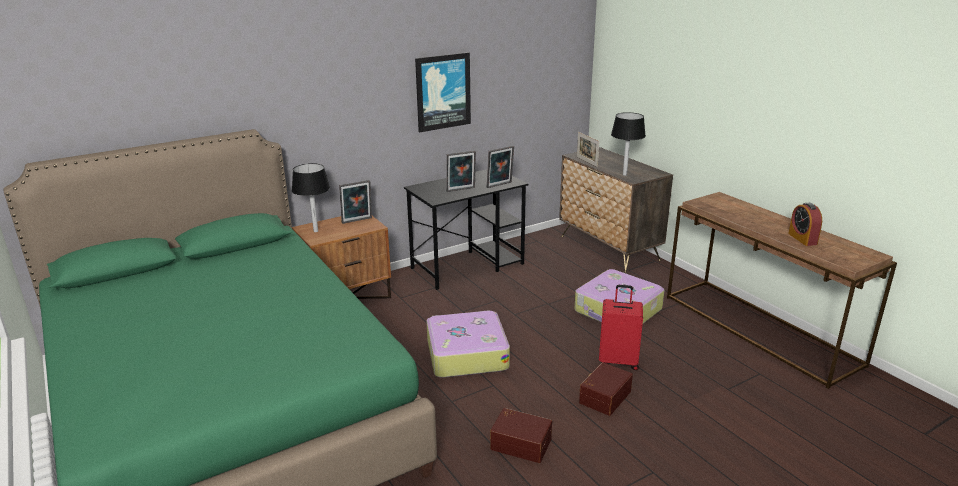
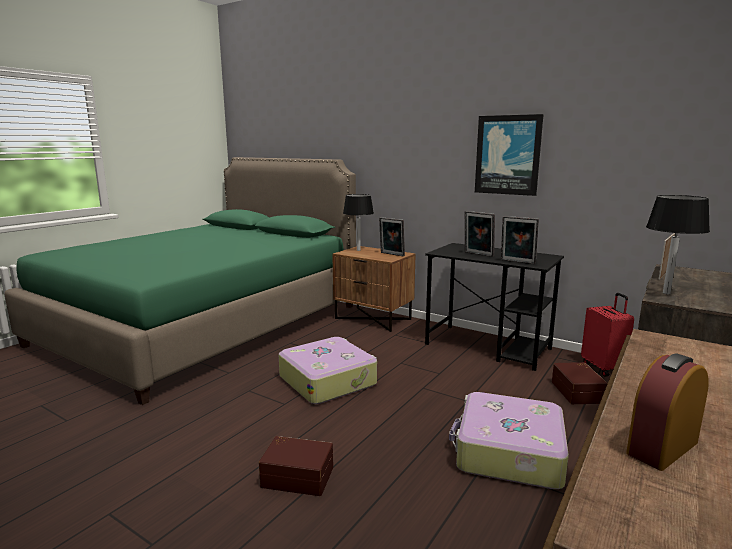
camera: 65 degrees right, 10 degrees down
(521, 443) = (193, 438): brown storage box -> brown storage box (578, 392)
(618, 361) = (384, 474): red suitcase -> red suitcase (603, 368)

